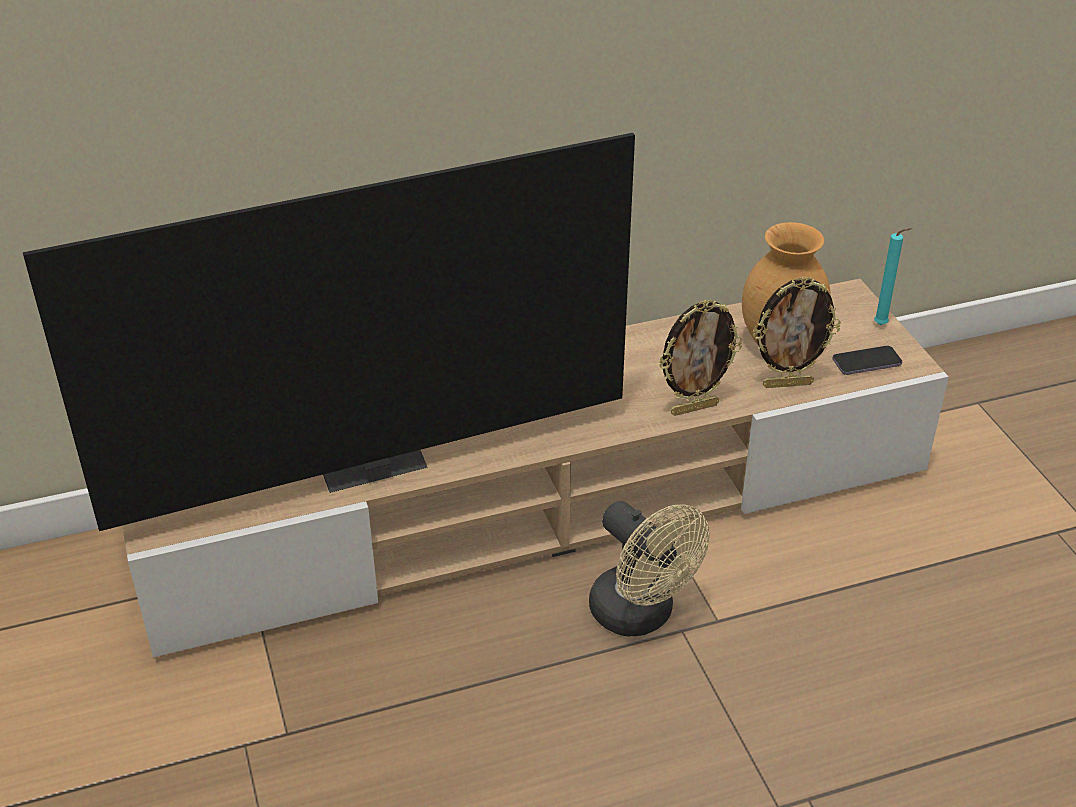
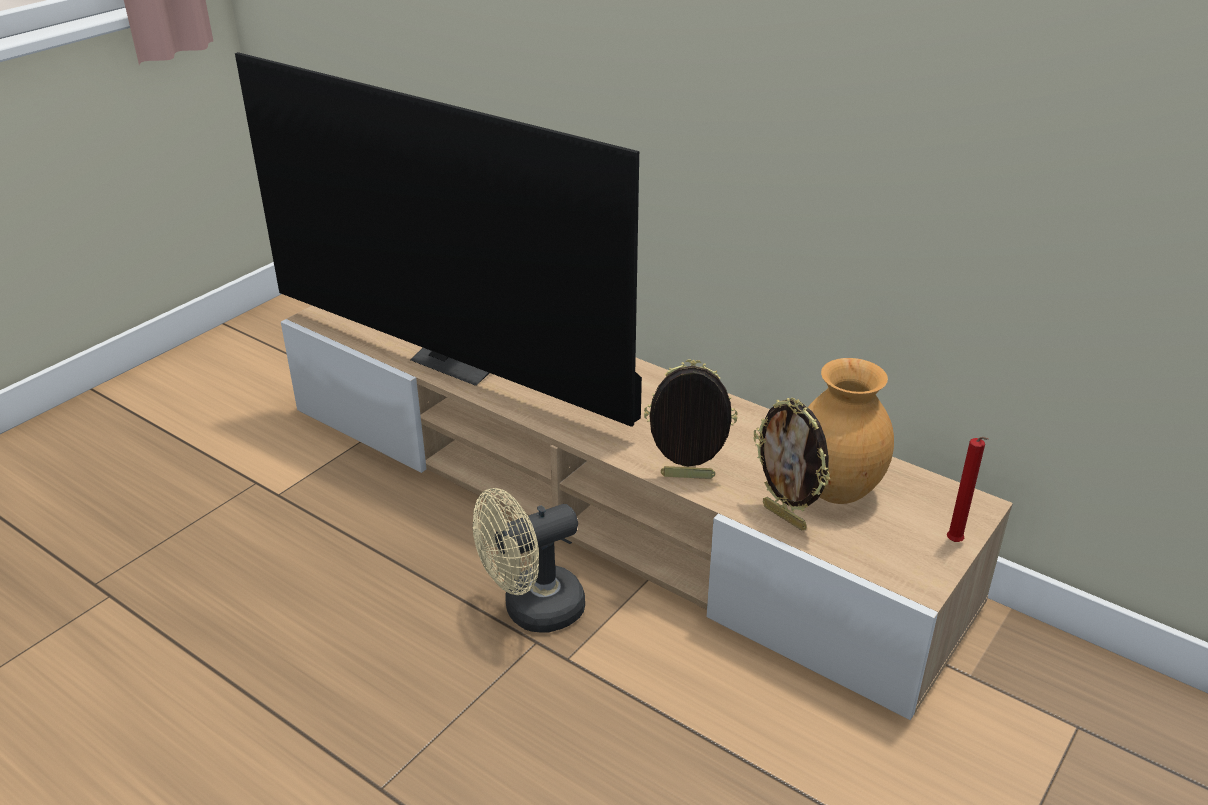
camera: 55 degrees right, 5 degrees down
(641, 615) = (532, 611): beige fan -> beige fan turned 45 degrees clockwise
(694, 408) = (687, 478): picture frame -> picture frame turned 150 degrees clockwise
(866, 362) = (881, 553): phone -> none
(882, 325) = (955, 543): turquoise candle -> red candle

